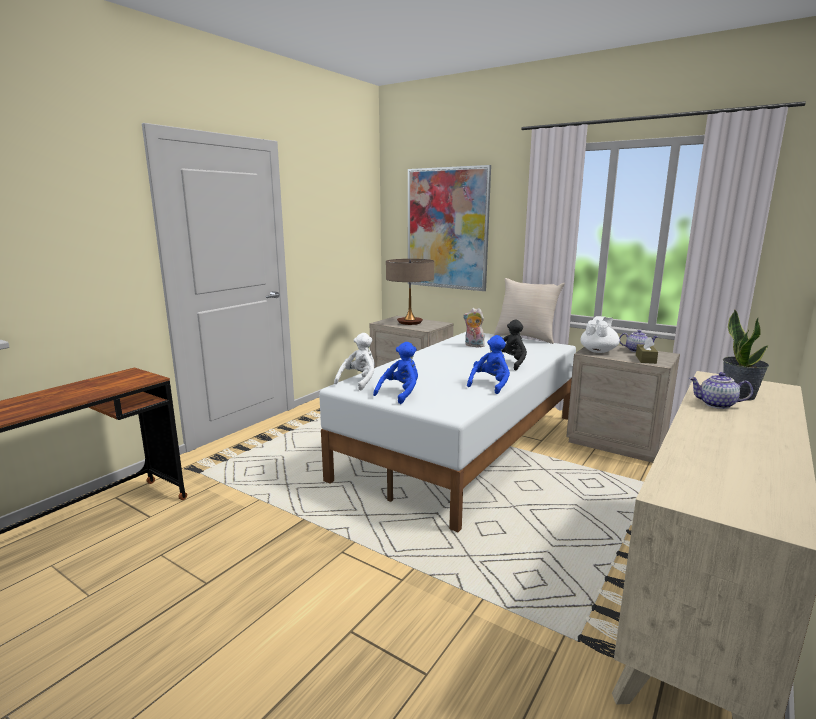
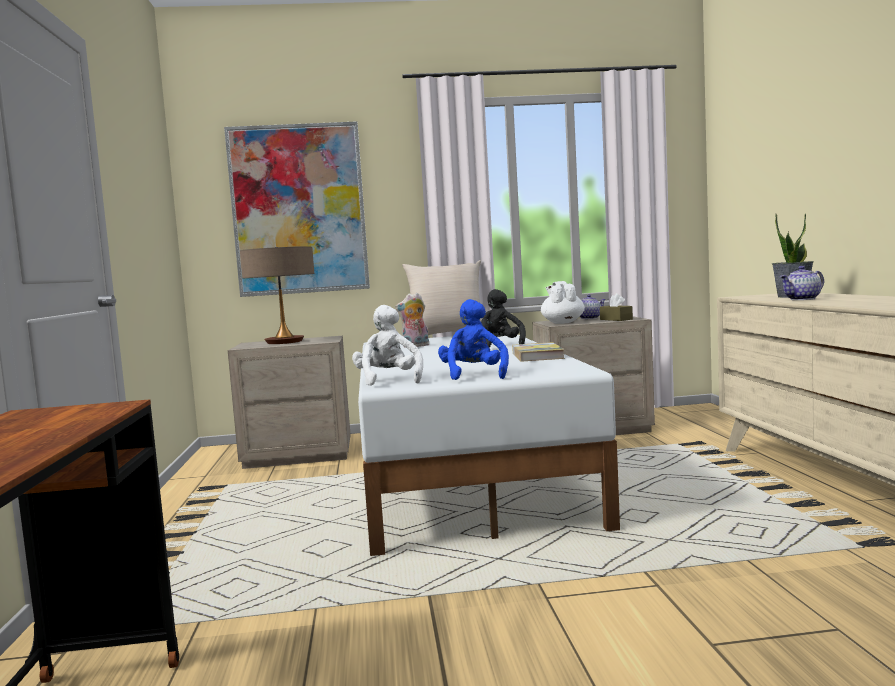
camera: 40 degrees left, 10 degrees down
(490, 385) = (537, 355): blue plush toy -> book

